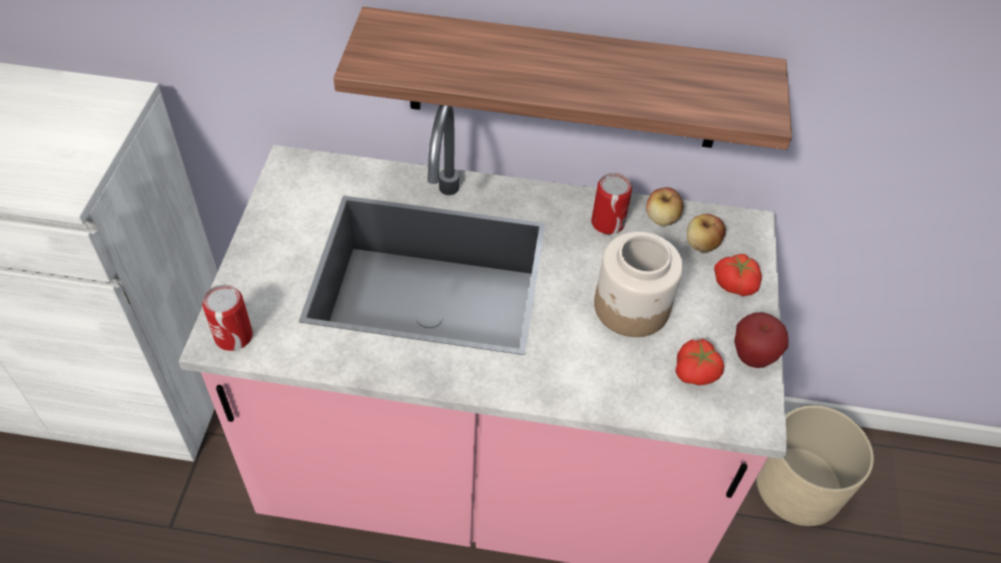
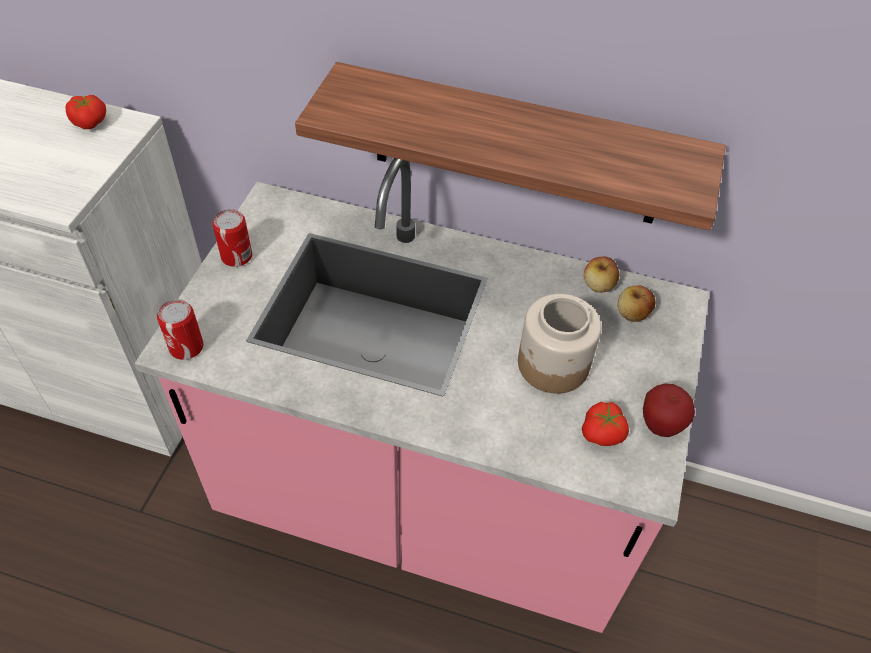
camera: 10 degrees right, 0 degrees up
(607, 223) = (546, 284): can -> can (236, 256)
(735, 283) = (658, 354): tomato -> tomato (90, 122)
(799, 486) = (721, 557): beige planter -> none

